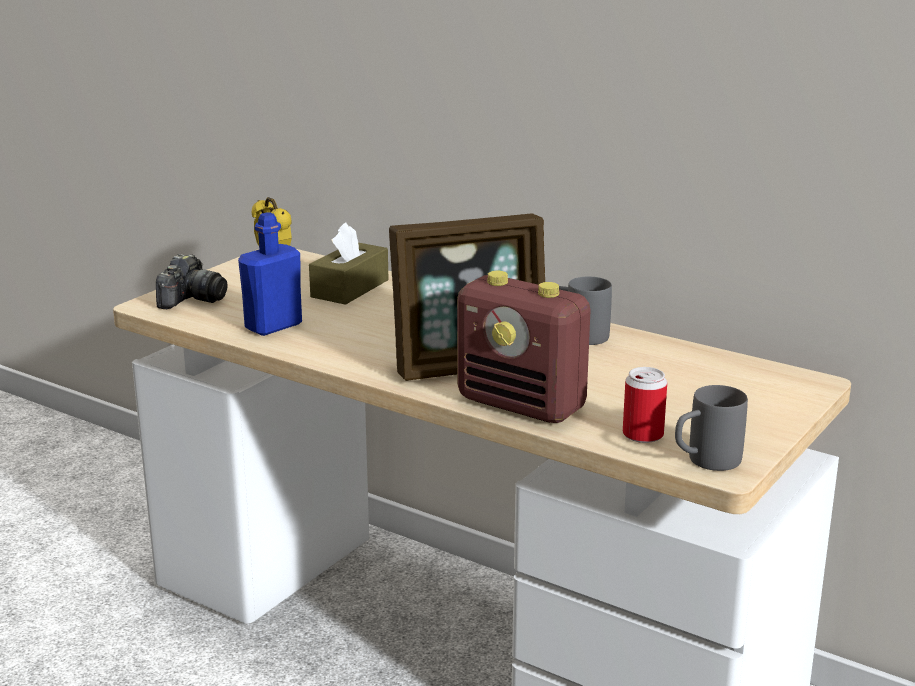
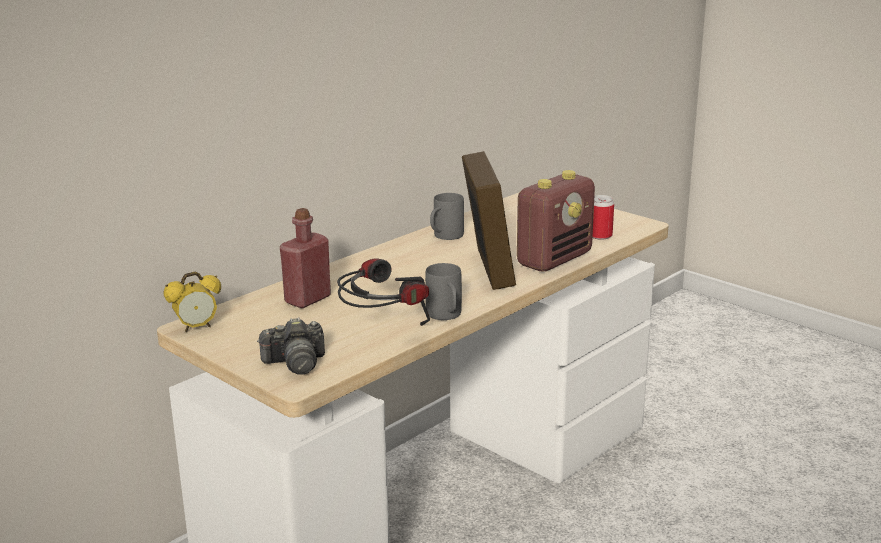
camera: 80 degrees left, 0 degrees up
(191, 300) = (295, 363): camera -> camera turned 135 degrees clockwise
(273, 326) = (380, 329): blue bottle -> headphones
(350, 288) = (307, 299): brown tissue box -> red bottle
(704, 462) = (634, 226): grey mug -> grey mug (446, 316)

